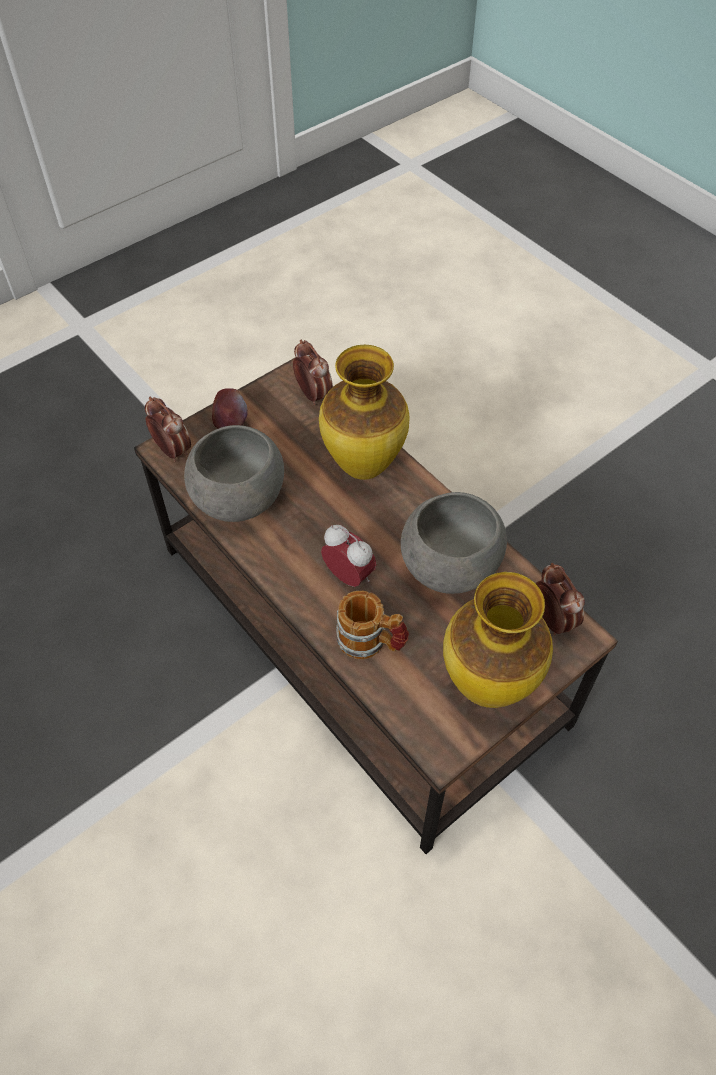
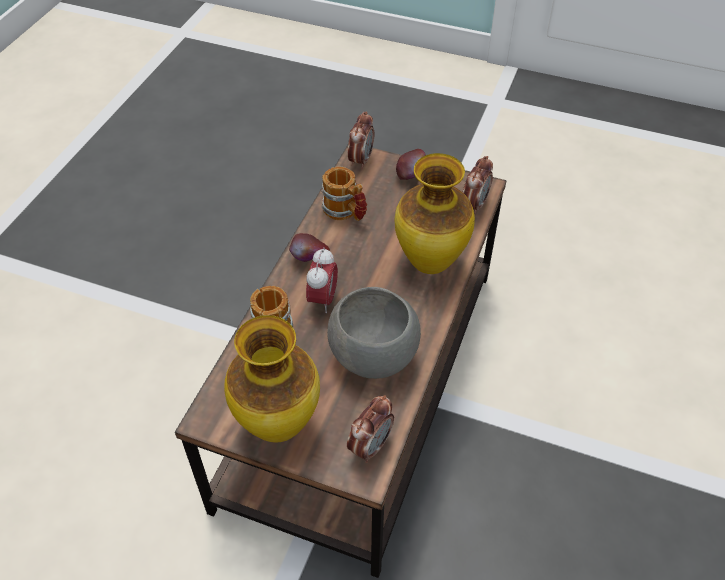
camera: 60 degrees right, 5 degrees down
(240, 500) = (345, 212): grey bowl -> mug
(285, 563) = (309, 260): none -> apple

